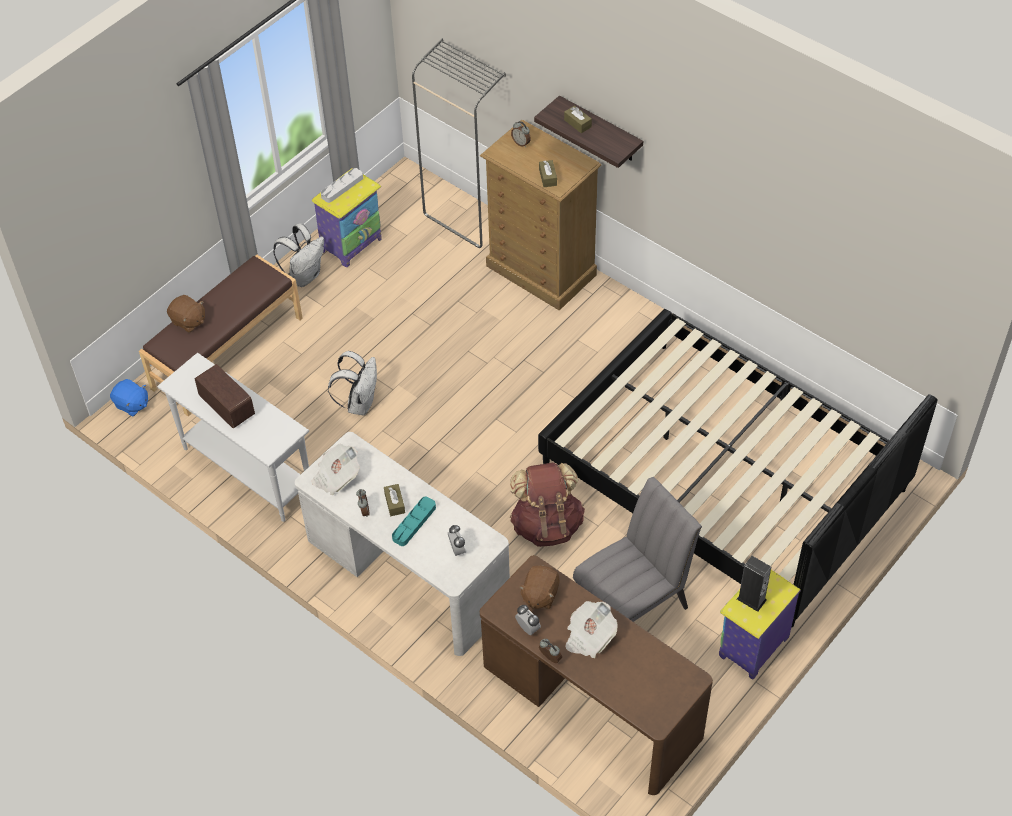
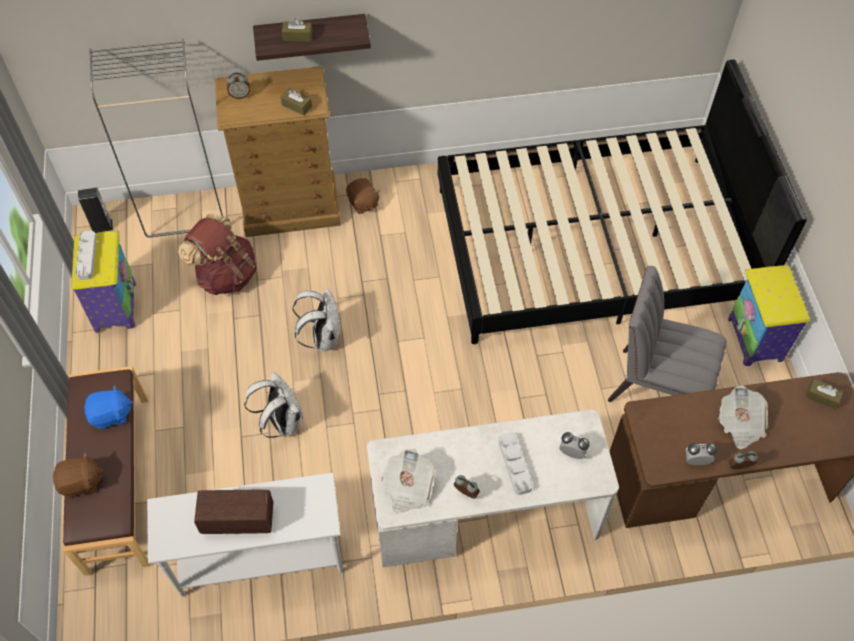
camera: 50 degrees left, 5 degrees up
(132, 405) = (84, 604): blue plush toy -> blue plush toy (111, 415)
(304, 276) = (106, 363): white backpack -> white backpack (323, 338)
(394, 503) = (480, 464): brown tissue box -> brown tissue box (822, 397)
(414, 523) = (514, 465): turquoise tray -> grey tray
(539, 595) = (670, 428): brown plush toy -> brown plush toy (363, 203)
(547, 524) = (530, 383): brown backpack -> brown backpack (226, 275)
(632, 609) = (657, 387): grey chair -> grey chair turned 75 degrees counterclockwise
(751, 599) = (773, 299): speaker -> speaker (102, 226)

